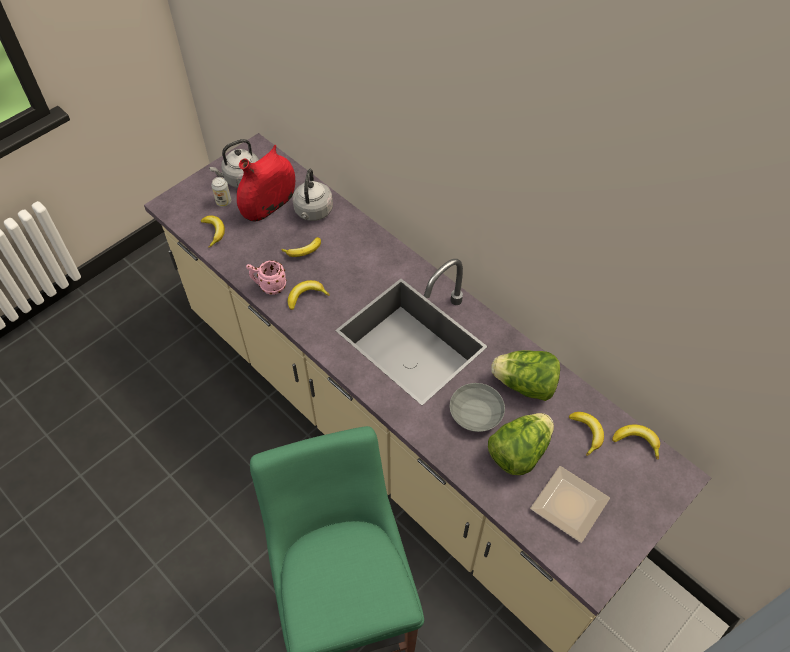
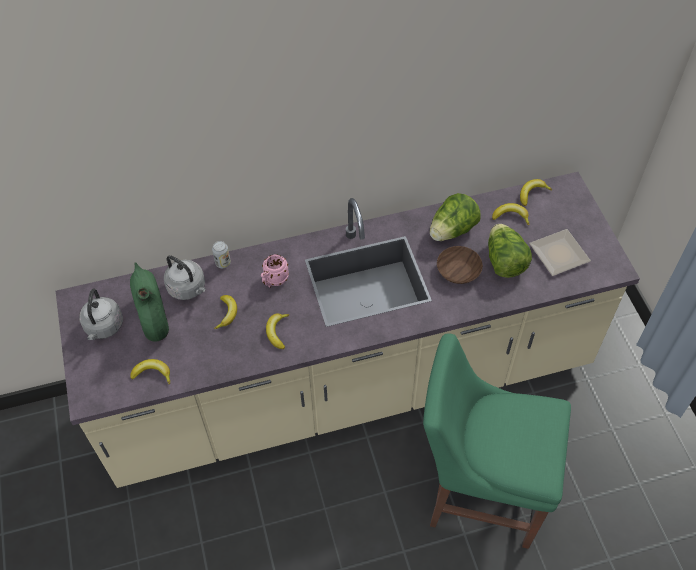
camera: 60 degrees left, 0 degrees up
(223, 202) = (121, 352): can -> can (223, 263)
(269, 205) = (153, 317): red vase -> green vase
(269, 286) = (247, 355): pink mug -> pink mug (274, 281)
(477, 413) = (459, 270): grey bowl -> brown bowl

